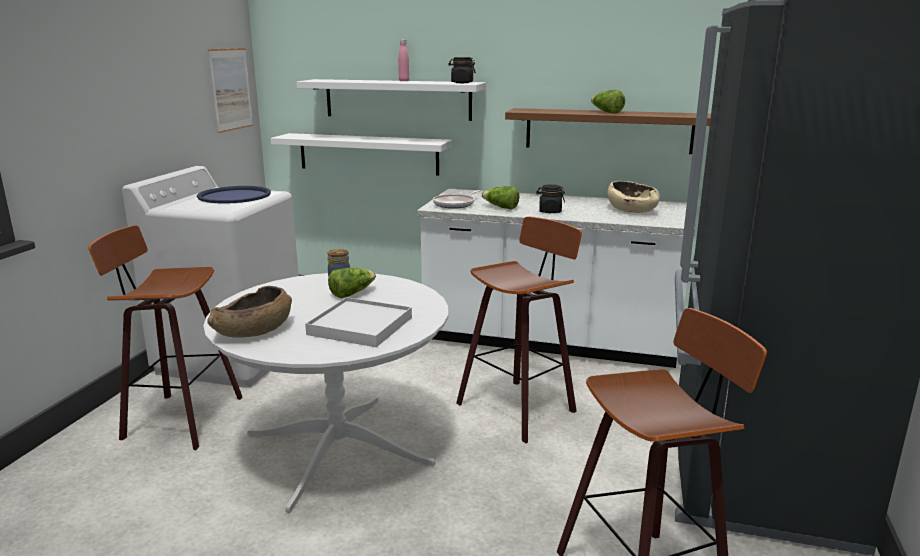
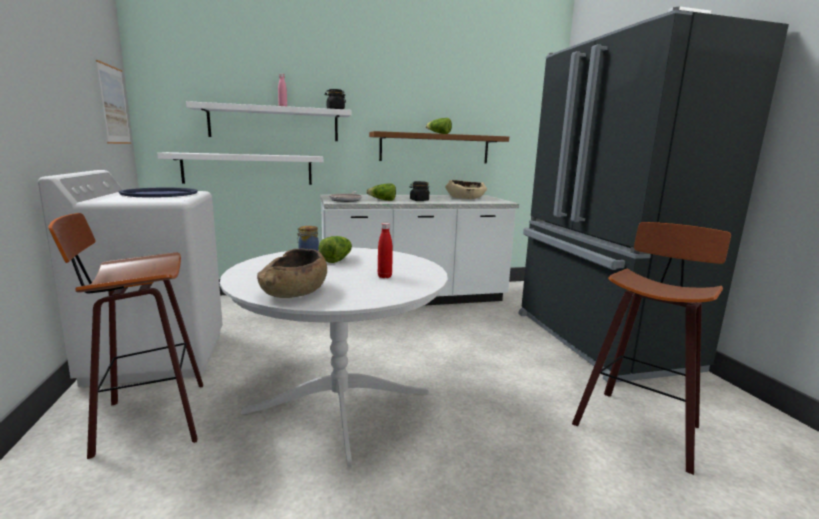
camera: 30 degrees left, 5 degrees down
(360, 326) = (384, 276): white tray -> red bottle
(519, 407) = (441, 341): stool -> none

